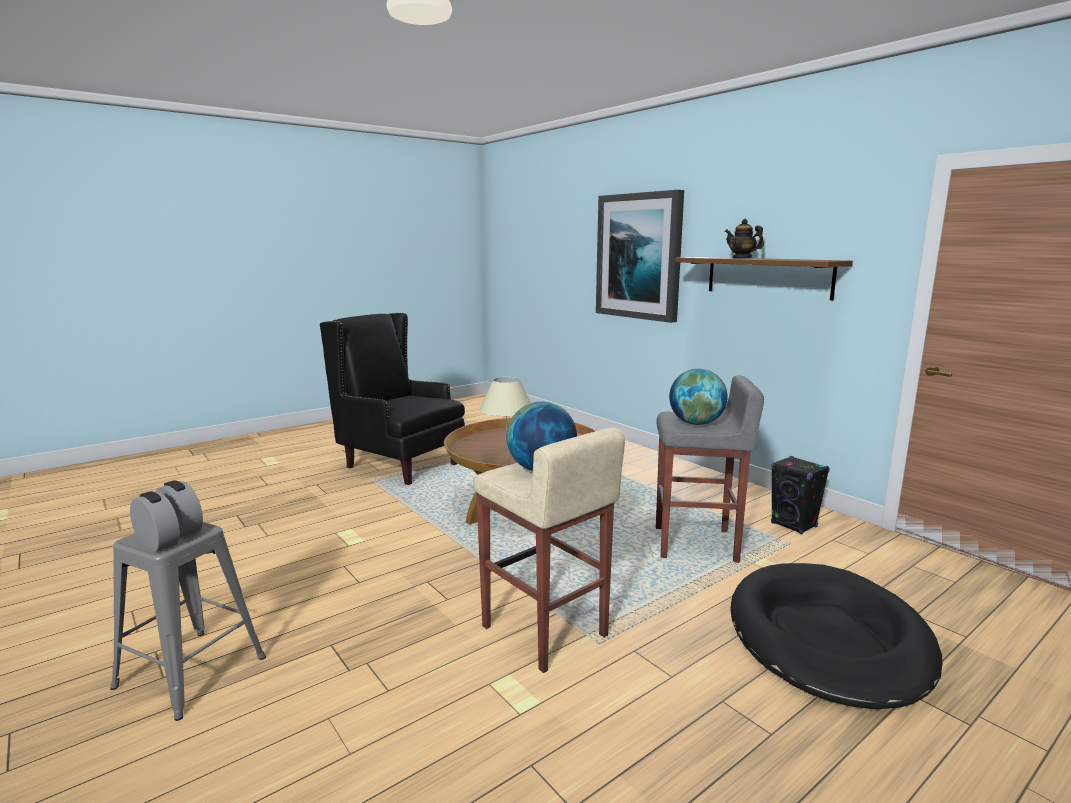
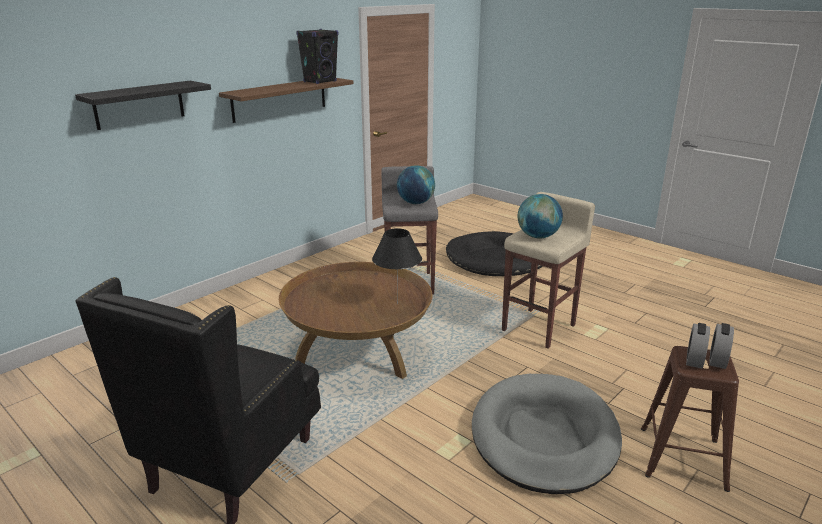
camera: 100 degrees left, 10 degrees up
(188, 672) = (683, 458): grey stool -> brown stool
(318, 583) = (544, 436): none -> grey dog bed
(507, 460) = (397, 304): beige table lamp -> black table lamp
(639, 256) = (139, 105): picture -> black shelf
(741, 258) = (282, 87): teapot -> none
(794, 525) = (370, 254): black speaker -> black speaker (320, 82)

